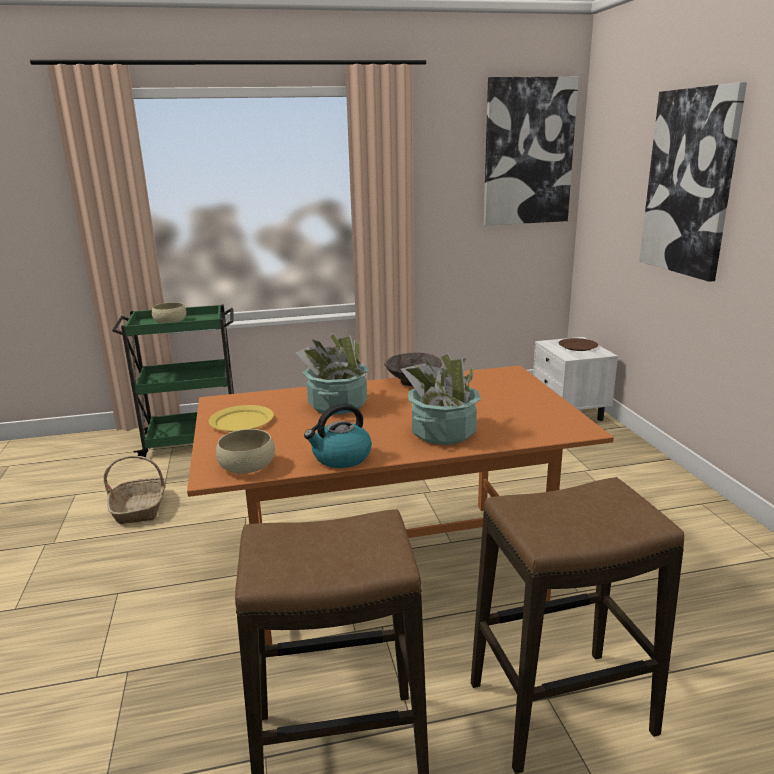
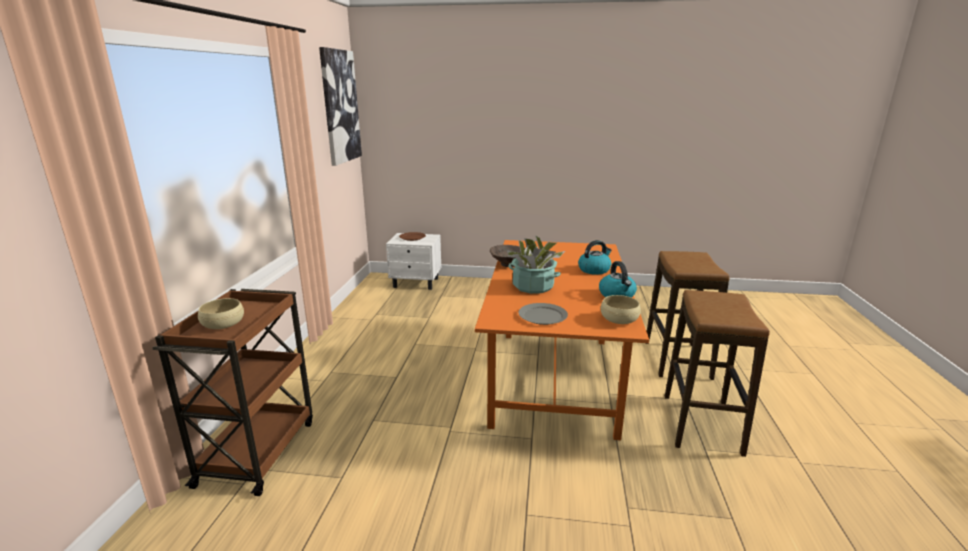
camera: 70 degrees left, 0 degrees up
(140, 508) = (382, 497): basket -> none
(193, 441) = (258, 451): green cart -> brown cart
(242, 421) = (543, 316): yellow plate -> grey plate
(443, 432) = (594, 270): potted plant -> kettle
(689, 183) = (480, 122): picture -> none

